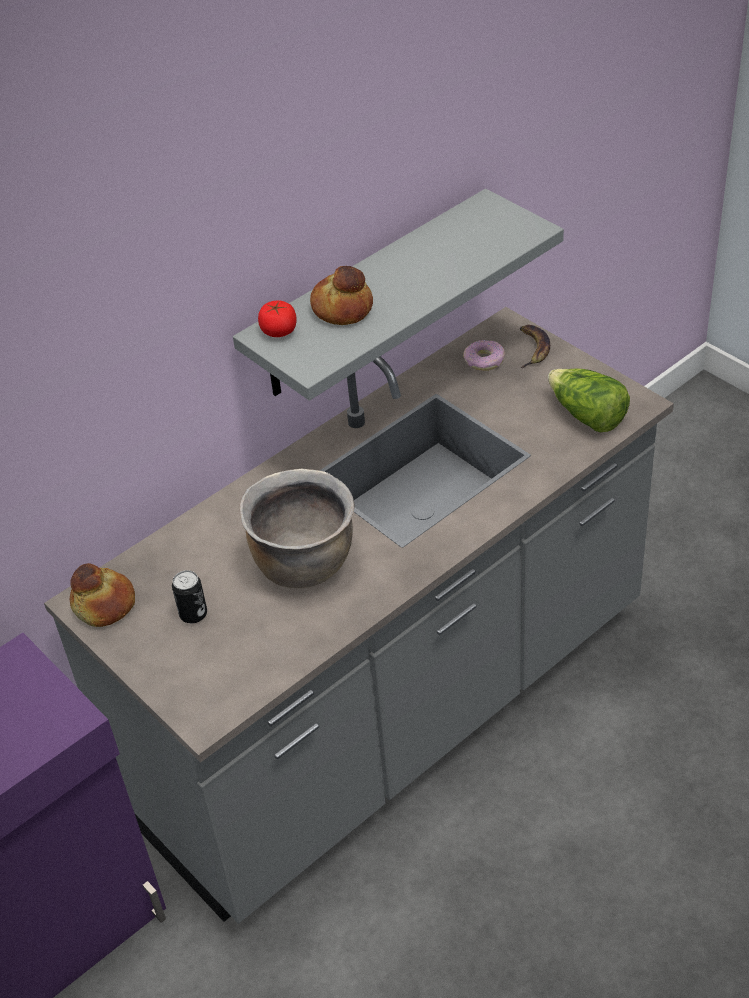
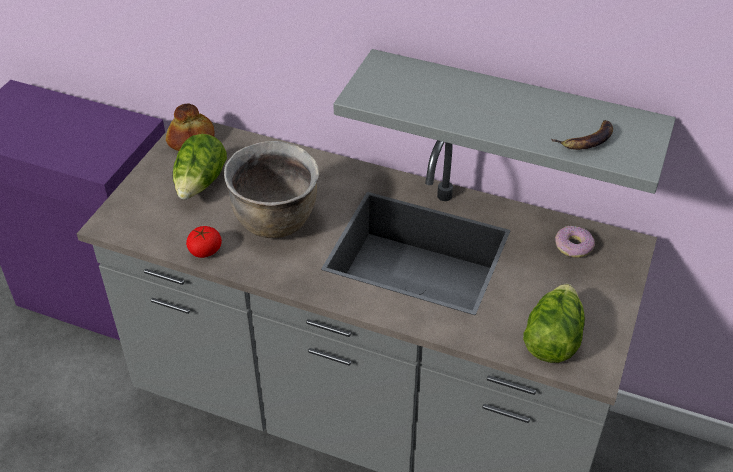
camera: 60 degrees right, 0 degrees up
(193, 614) = (200, 183): can -> lettuce
(279, 330) = (391, 67): tomato -> tomato (205, 250)
(341, 308) = (441, 89): bread -> none
(532, 348) = (614, 272): banana -> banana (587, 139)

